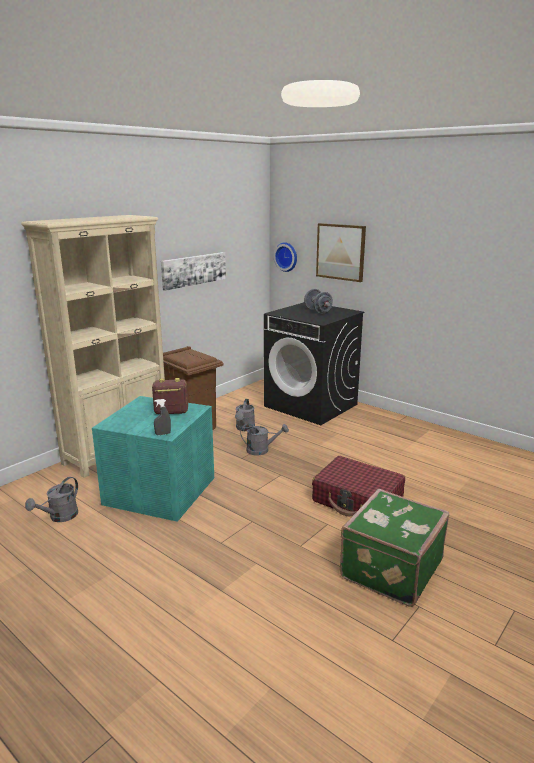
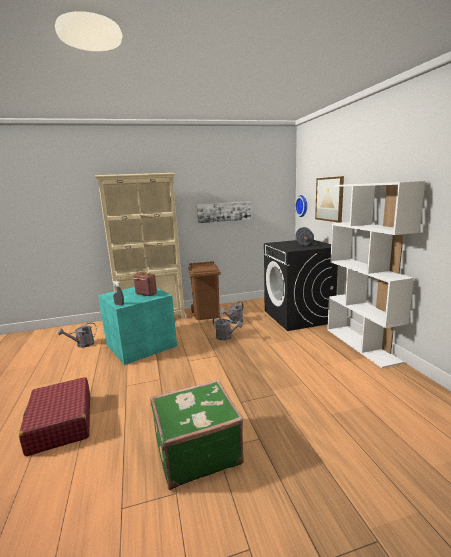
camera: 35 degrees right, 5 degrees down
(357, 500) = (243, 390): red suitcase -> red suitcase (61, 423)
(408, 422) = (362, 345): none -> white bookcase

